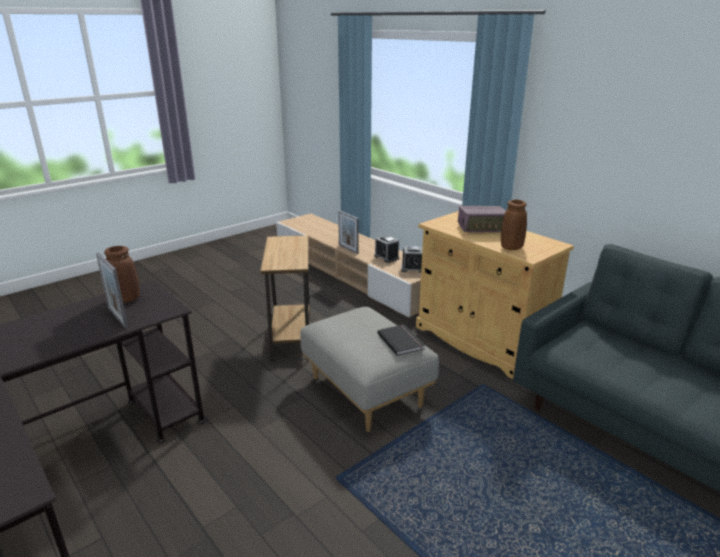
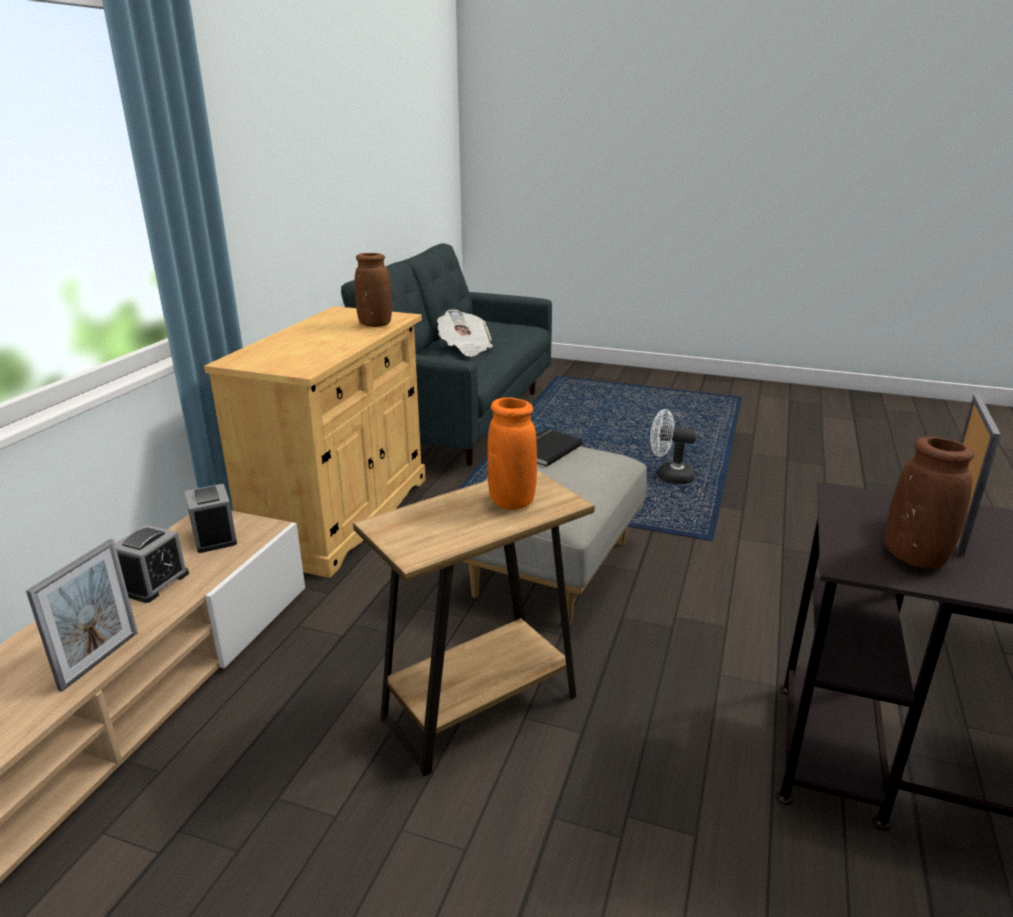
camera: 120 degrees left, 0 degrees up
(284, 258) = (511, 501): none -> orange vase
(453, 518) = (669, 476): none -> white fan
(482, 228) = (303, 343): radio -> none
(656, 369) = (465, 348): none -> newspaper

